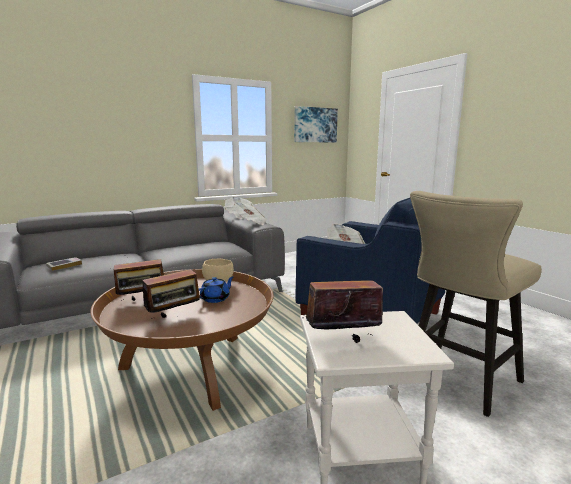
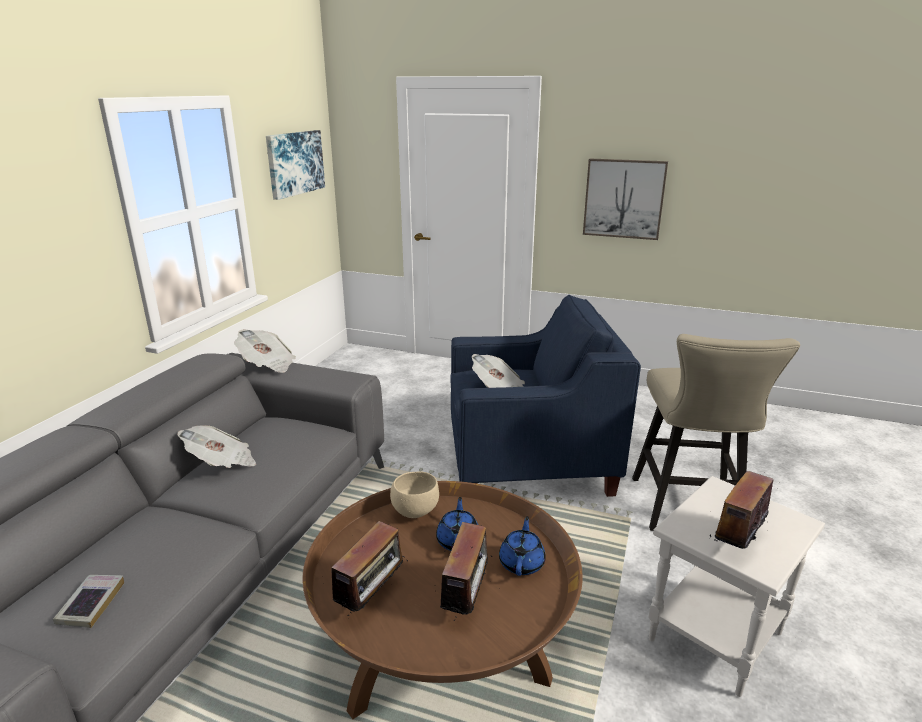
camera: 40 degrees left, 10 degrees up
(227, 316) = (522, 562): none -> blue teapot
(251, 222) = (319, 378): newspaper -> newspaper (222, 463)
(523, 139) = (624, 198): none -> picture

